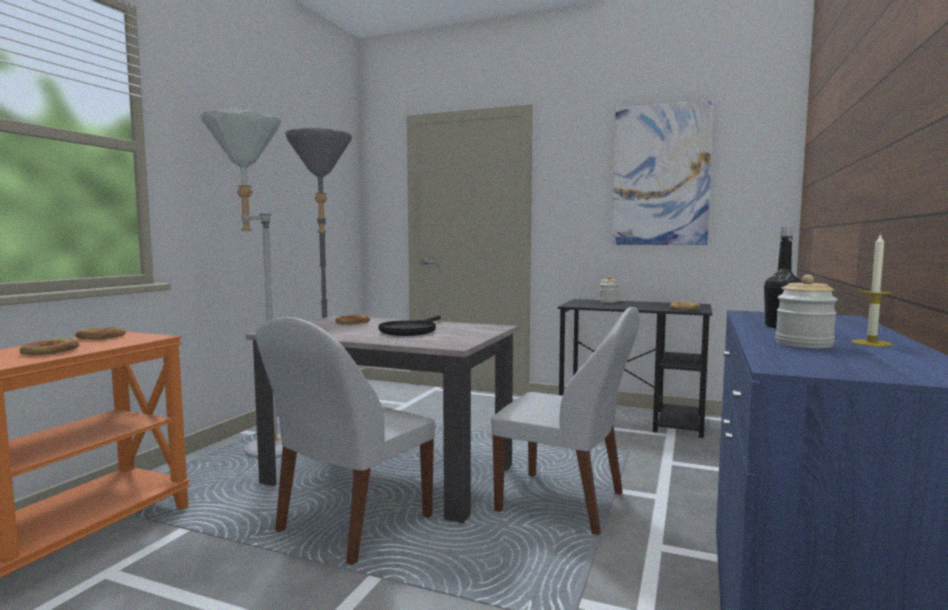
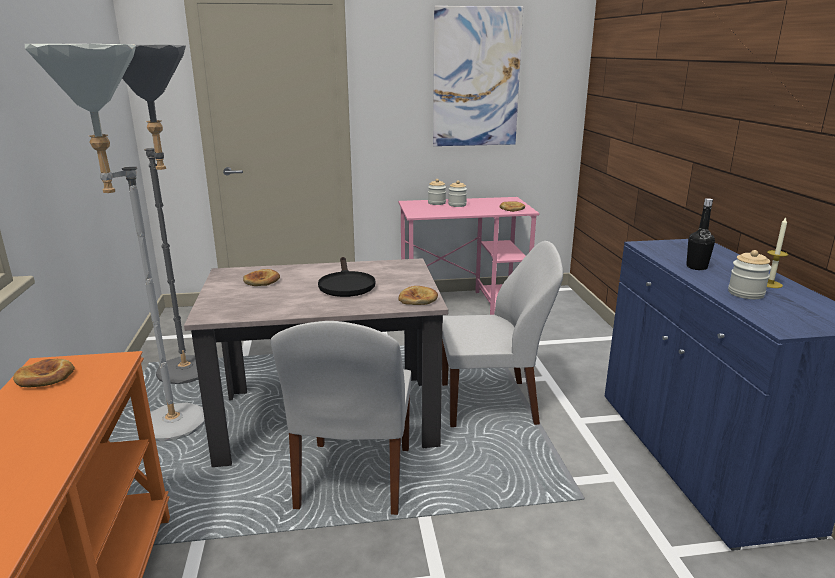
camera: 30 degrees left, 15 degrees up
(49, 352) = (52, 421): bread -> bread (418, 299)
(627, 303) = (457, 205): none -> jar
(633, 418) = (464, 304): black desk -> pink desk

